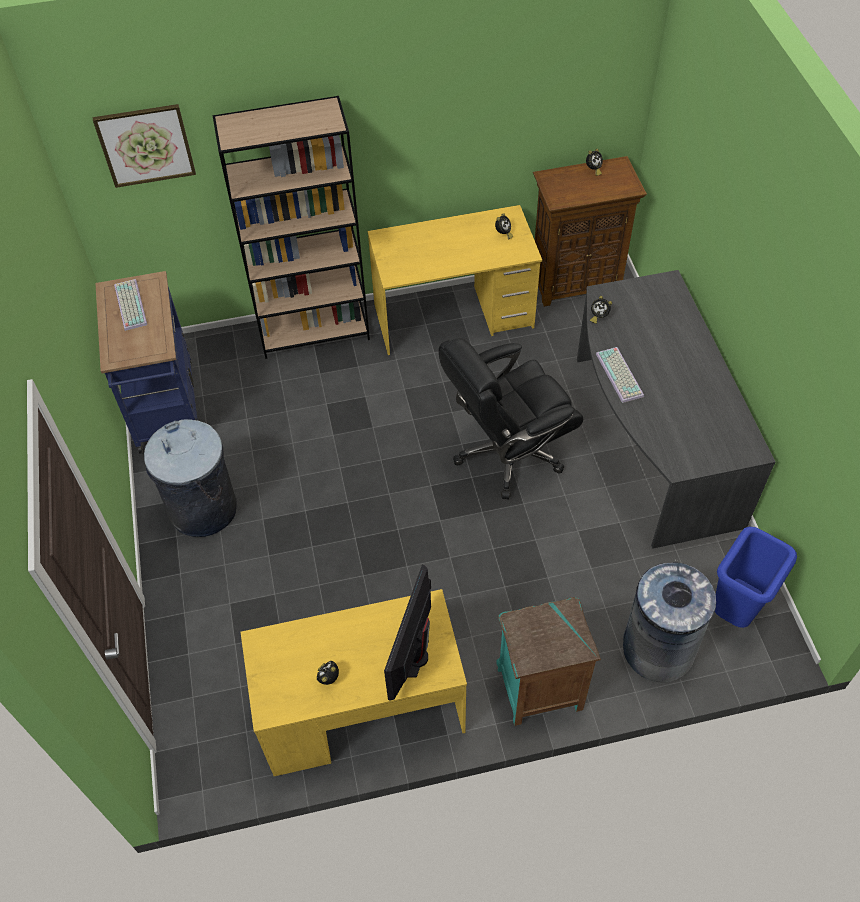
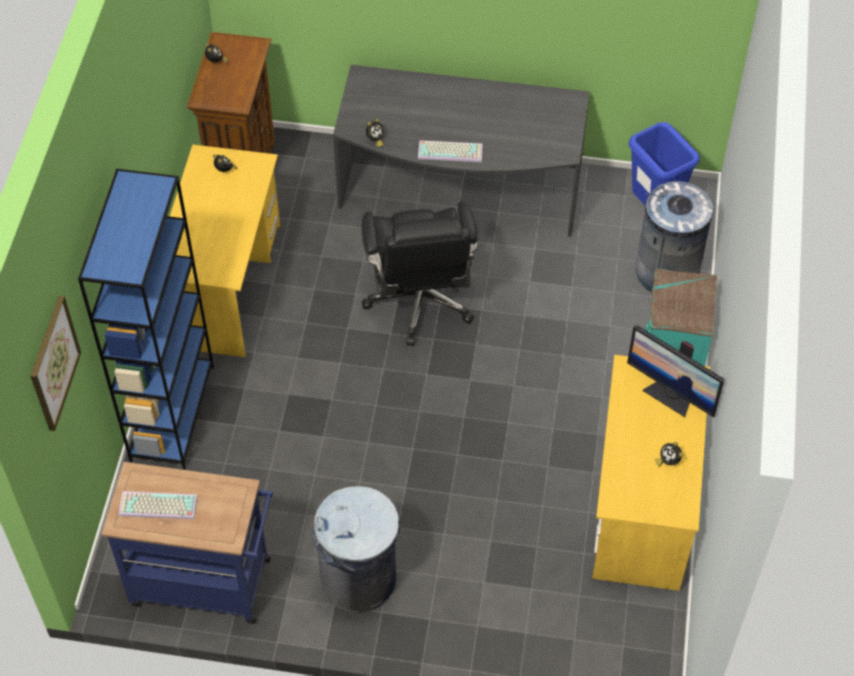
camera: 70 degrees left, 0 degrees up
(314, 331) = (172, 412): beige bookcase -> blue bookcase

